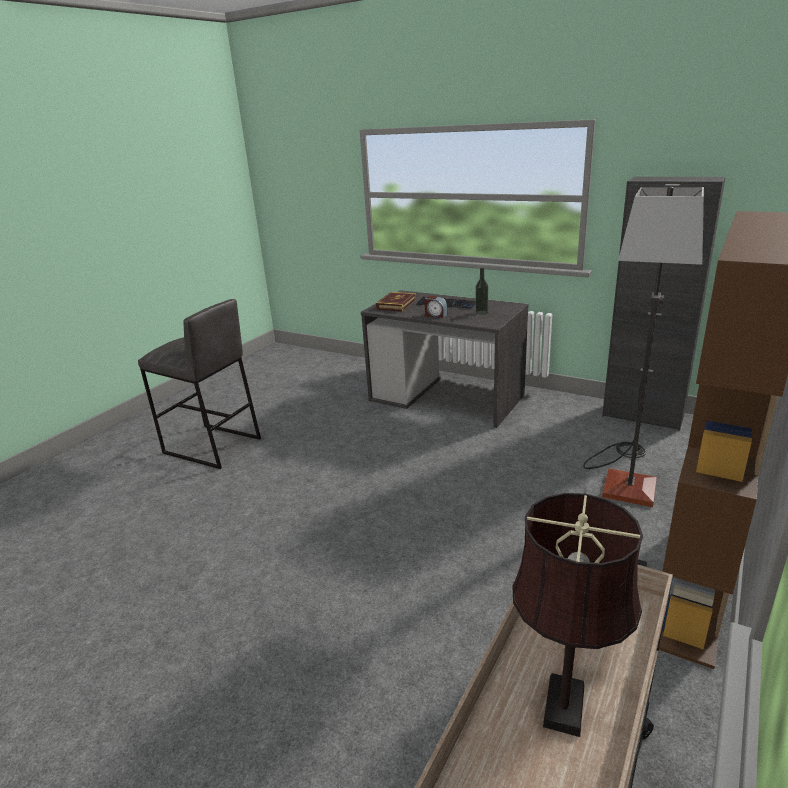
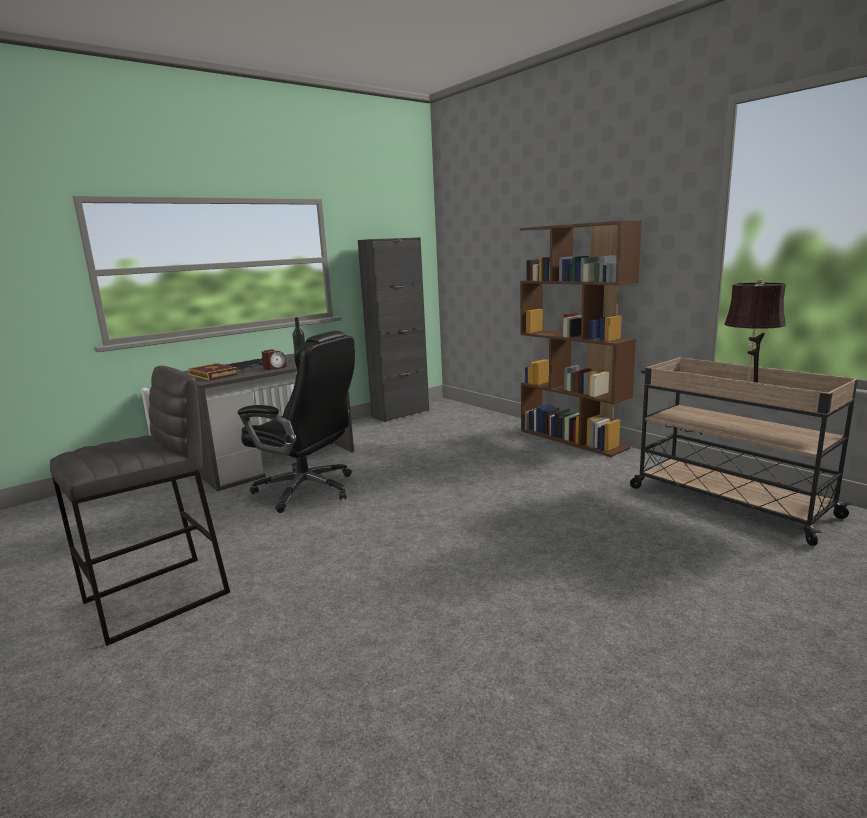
camera: 70 degrees left, 10 degrees down
(390, 437) = (308, 490): none -> black office chair
(625, 479) = (464, 431): floor lamp -> none

